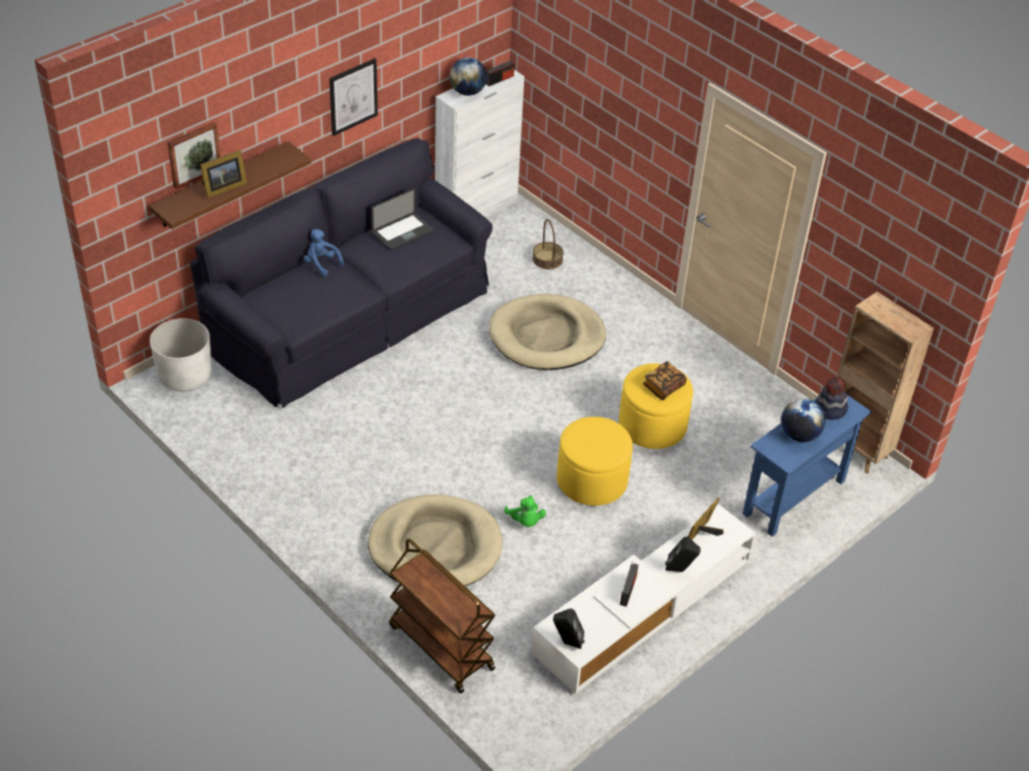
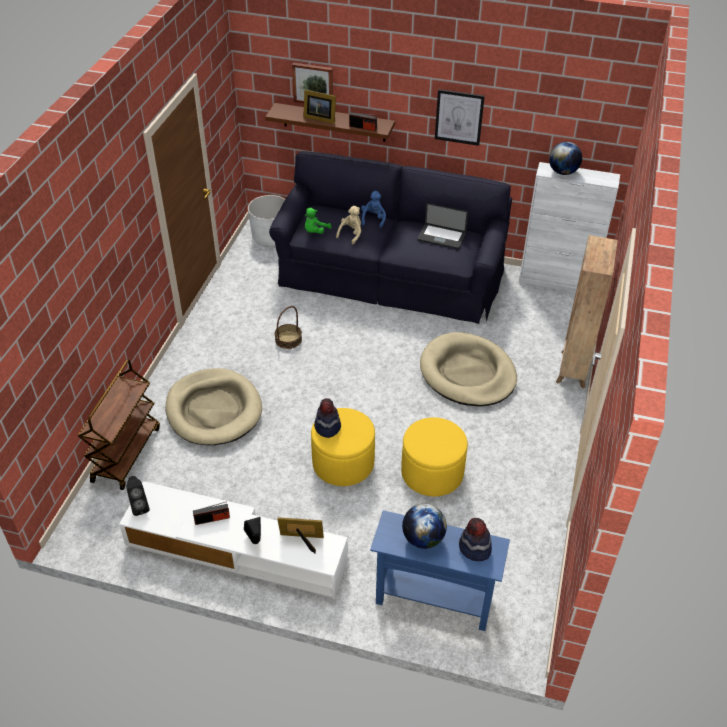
camera: 60 degrees right, 0 degrees up
(330, 291) = (351, 234): none -> beige plush toy
(499, 80) = (597, 179): radio -> radio (363, 127)
(525, 521) = (273, 444): green plush toy -> green plush toy (315, 231)
(547, 259) = (548, 337): basket -> basket (288, 339)
(585, 449) = (327, 427): none -> hat
(663, 387) = (435, 443): book -> none
(856, 450) = (531, 624): brown bookcase -> brown bookcase (572, 370)

